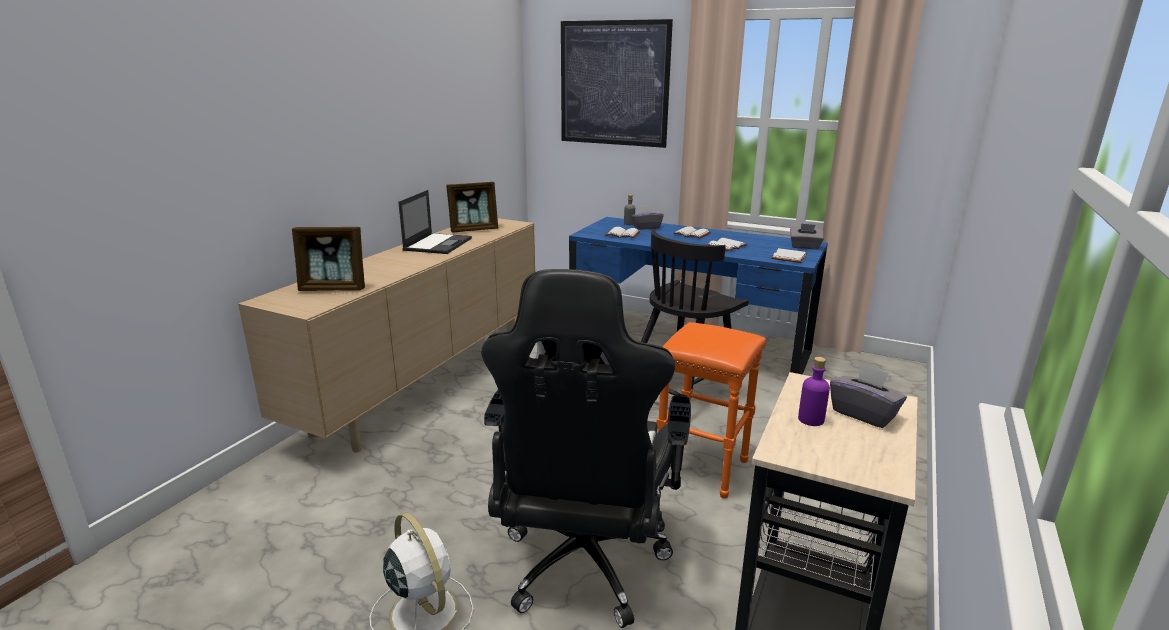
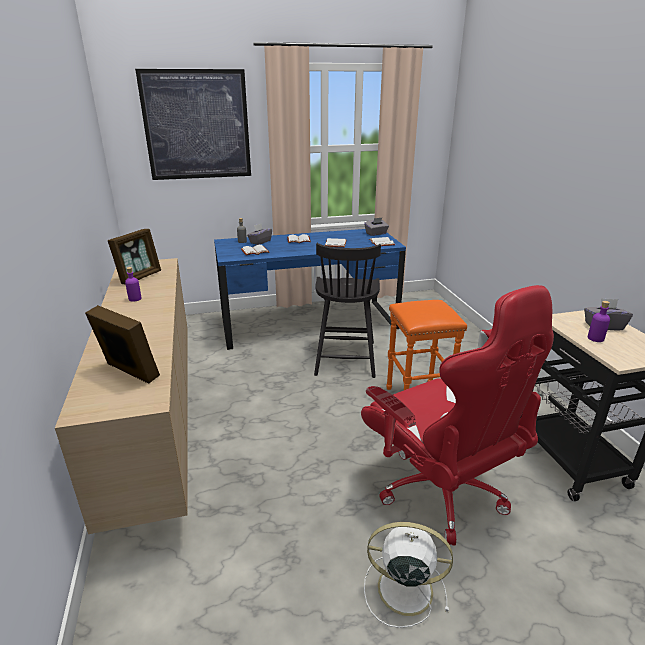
camera: 40 degrees left, 5 degrees up
(333, 288) = (129, 373): picture frame -> picture frame turned 105 degrees counterclockwise
(438, 244) = (135, 299): laptop -> purple bottle
(585, 556) = (435, 487): black office chair -> red office chair

